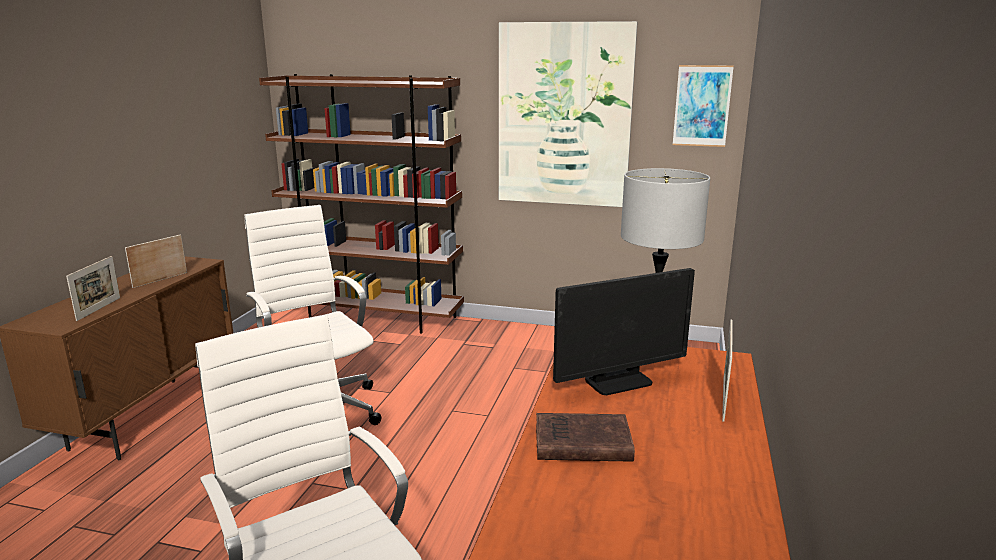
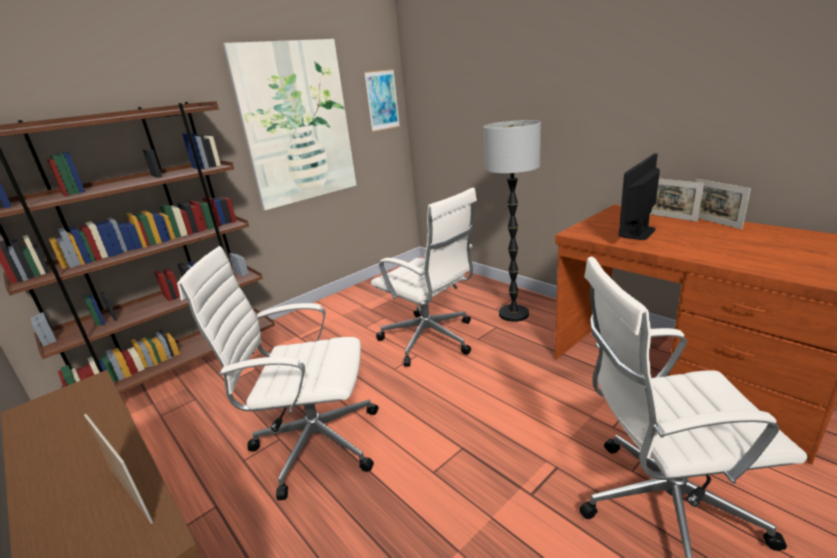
camera: 55 degrees left, 5 degrees up
(160, 280) = (98, 426): picture frame -> picture frame (715, 222)
(525, 414) = (430, 340): none -> white office chair
(579, 443) = (719, 252): brown book -> none
(618, 381) = (638, 233): monitor -> monitor turned 150 degrees counterclockwise

